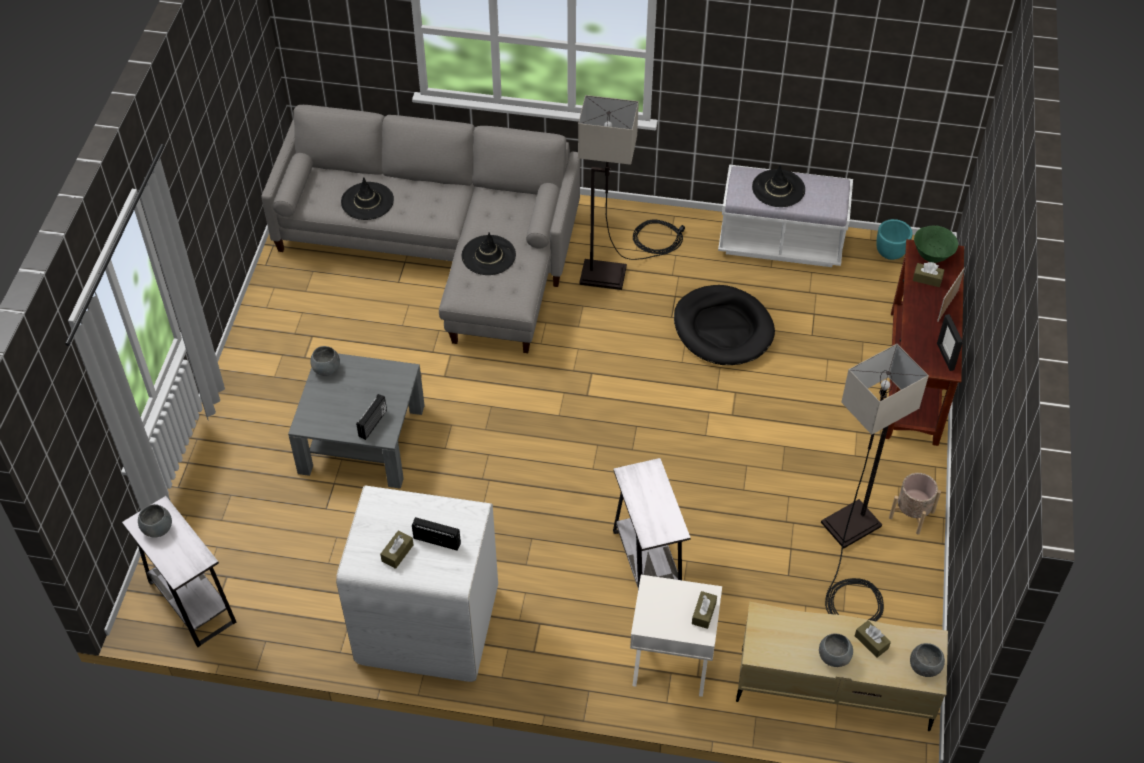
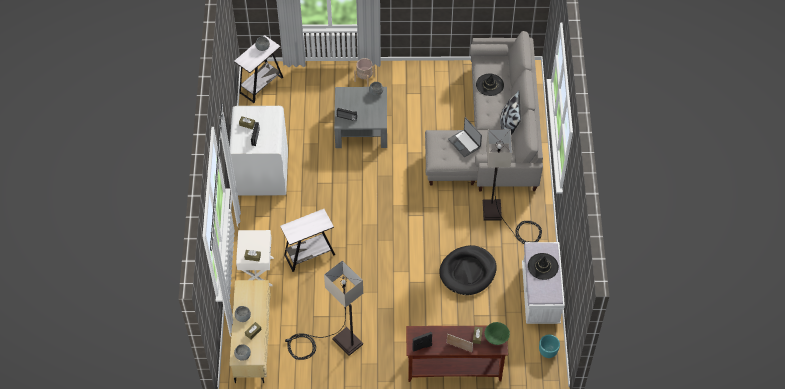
camera: 80 degrees right, 5 degrees up
(466, 191) = (508, 125): none -> pillow
(488, 255) = (464, 143): black hat -> laptop
(911, 514) = (360, 370): beige planter -> beige planter (364, 78)

